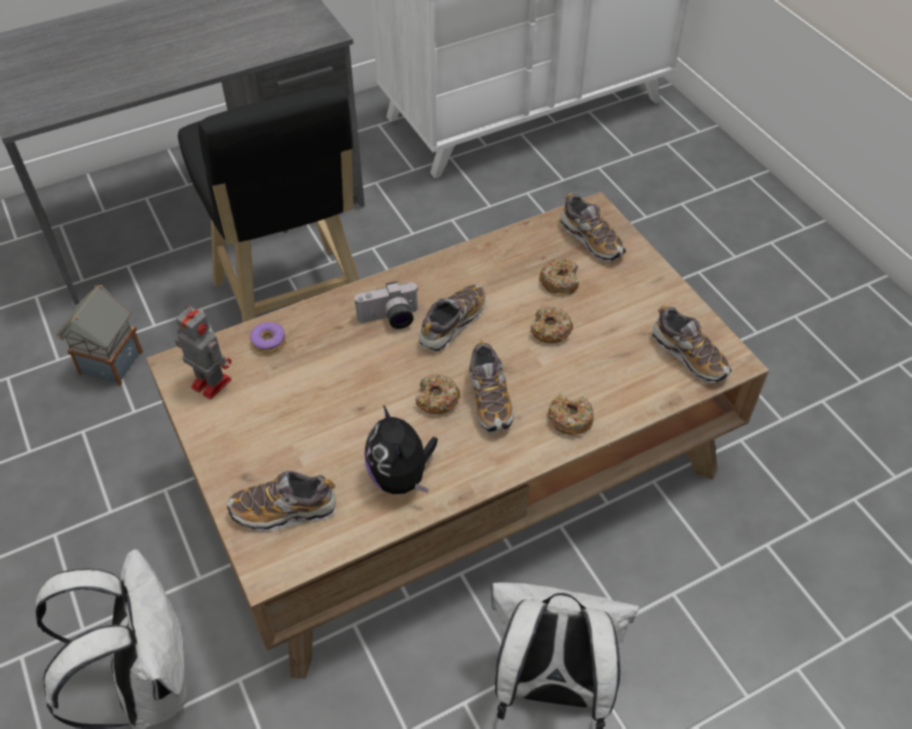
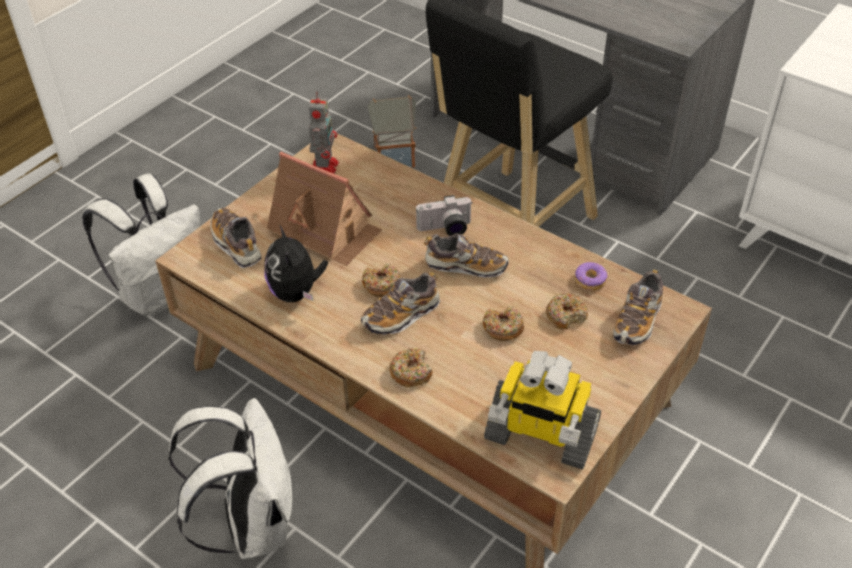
camera: 65 degrees right, 5 degrees down
(269, 342) = (380, 177): donut -> donut (590, 280)
(320, 418) = (325, 230): none -> toy house
(390, 320) = (445, 229): camera -> camera turned 60 degrees counterclockwise
(401, 477) = (296, 292): plush toy -> plush toy turned 60 degrees counterclockwise
(689, 356) = (540, 435): shoe -> toy robot

